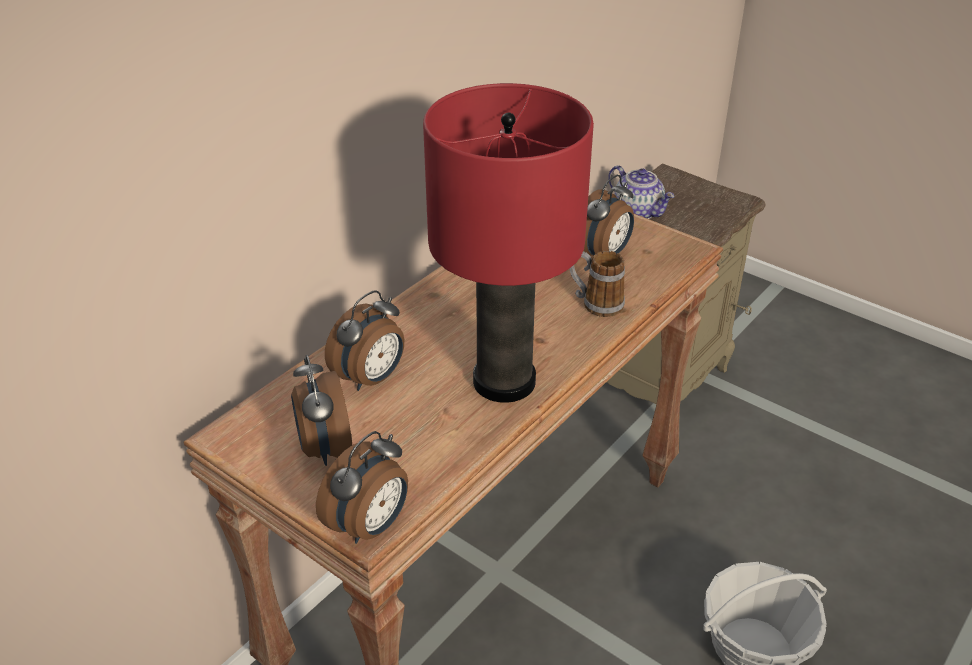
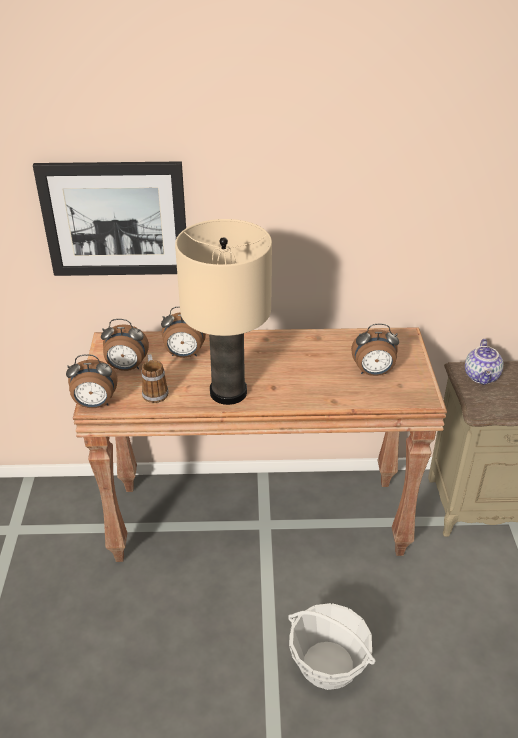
camera: 50 degrees right, 0 degrees up
(183, 202) = (115, 220): none -> picture
(324, 449) = (126, 368): alarm clock -> alarm clock turned 120 degrees counterclockwise
(503, 381) = (228, 392): red table lamp -> beige table lamp
(595, 303) = (327, 390): mug -> mug (154, 391)

